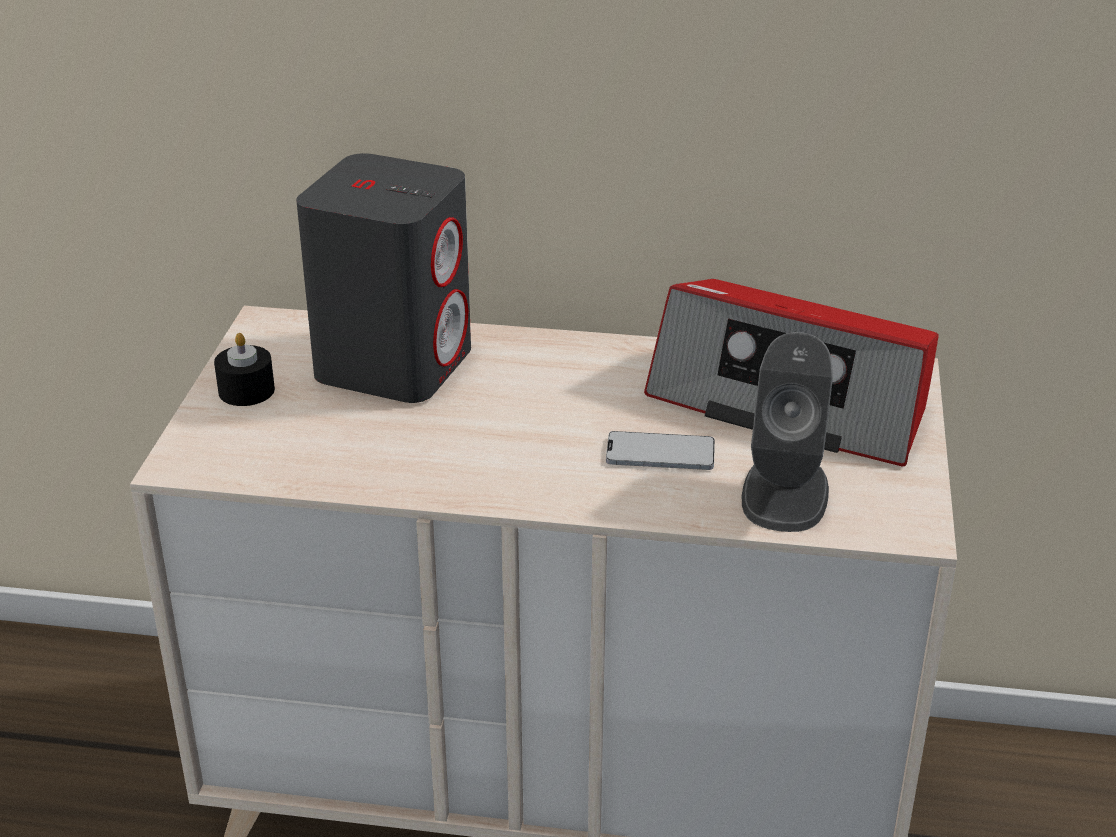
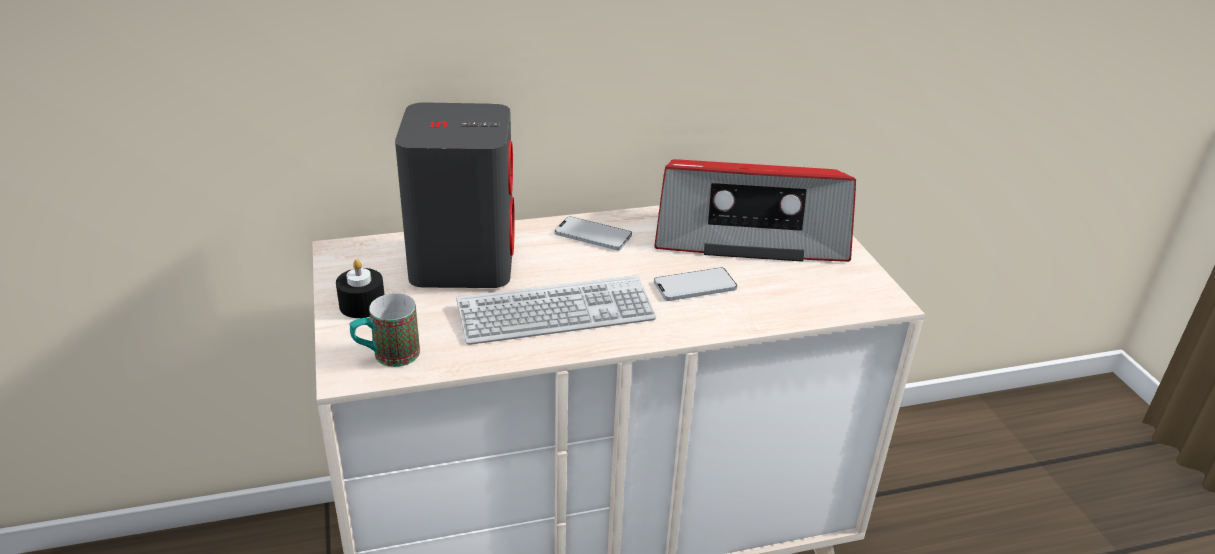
camera: 25 degrees left, 0 degrees up
(233, 454) = (387, 356): none -> mug
(459, 448) = (556, 313): none -> keyboard
(579, 362) = (593, 235): none -> phone
(785, 493) = (793, 294): grey speaker -> none

